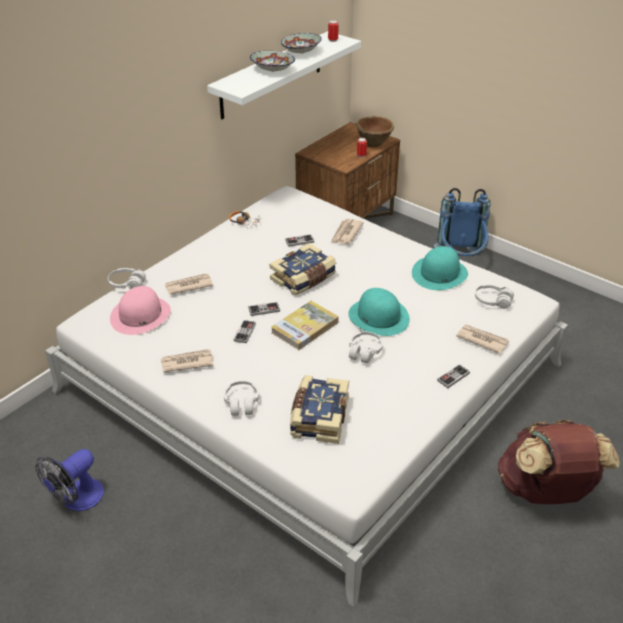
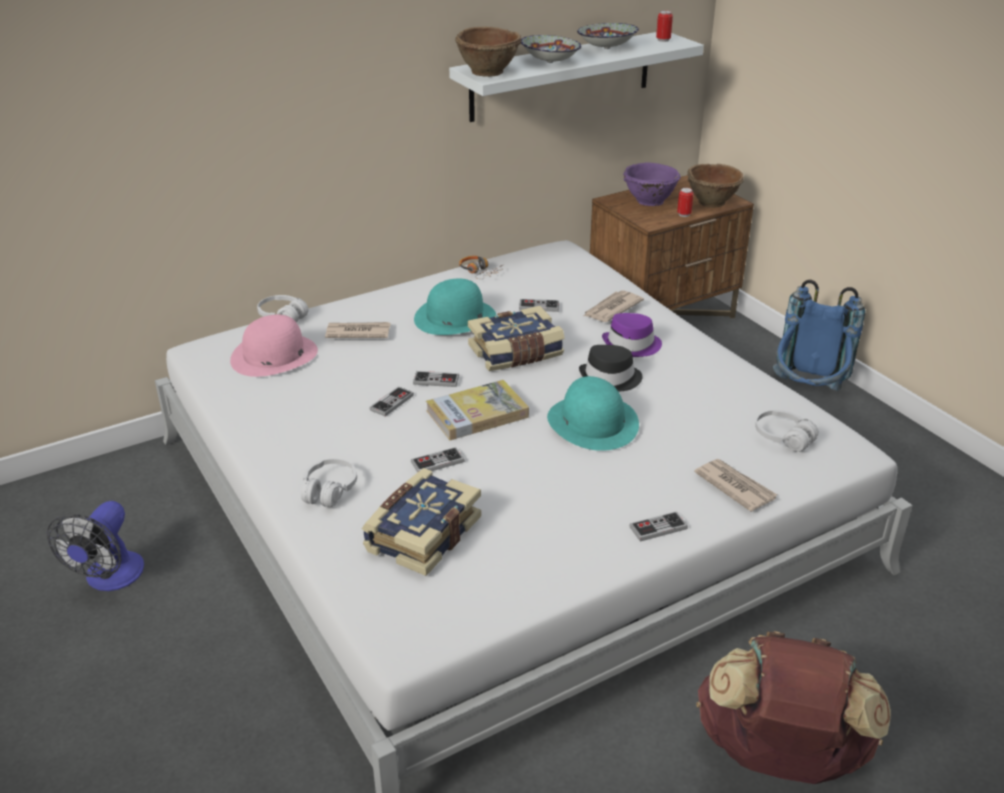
camera: 20 degrees right, 5 degrees down
(77, 500) = (110, 579): fan -> fan turned 45 degrees counterclockwise
(186, 362) = (292, 423): newspaper -> none
(238, 86) = (489, 72): none -> brown bowl
(300, 367) = (437, 462): none -> game controller
(333, 149) = (649, 201): none -> purple bowl
(364, 352) = (543, 463): white headphones -> none
(372, 257) = (632, 345): none -> purple hat
(372, 284) = (611, 378): none -> black hat
(439, 273) = (721, 385): turquoise hat -> turquoise hat (455, 317)

